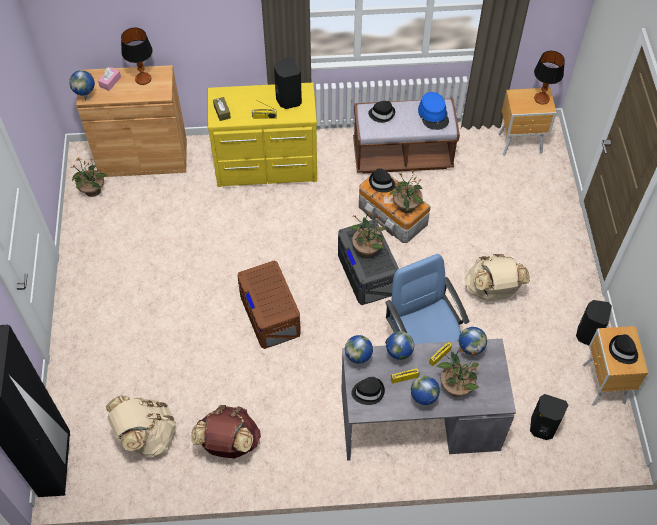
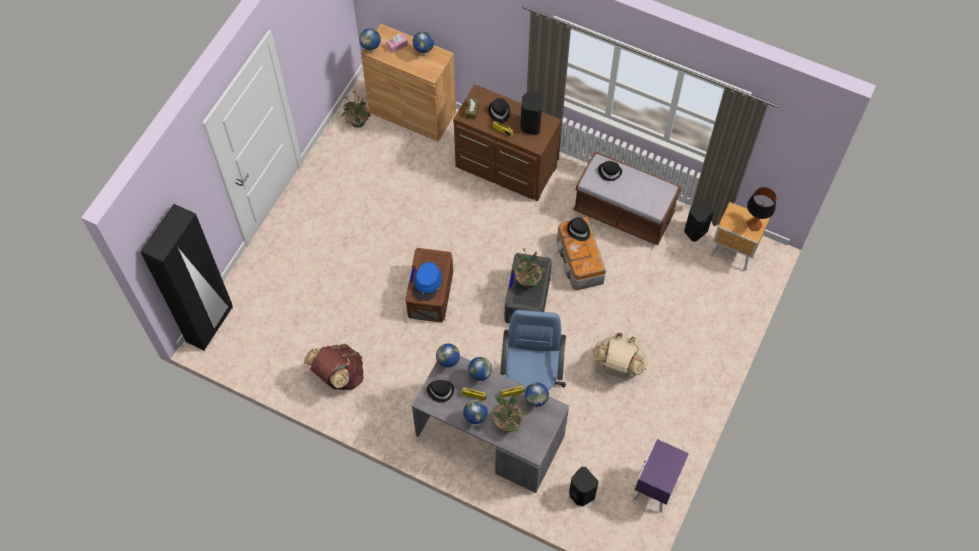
camera: 30 degrees right, 5 degrees up
(143, 79) = (423, 55): table lamp -> globe
(146, 435) = (284, 338): beige backpack -> none
(267, 167) = (505, 169): yellow dresser -> brown dresser
(406, 206) = (585, 260): potted plant -> none
(433, 114) = (652, 193): blue hat -> blue hat (427, 283)
(587, 334) = (671, 442): black speaker -> black speaker (695, 231)
(603, 385) = (654, 488): brown nightstand -> purple nightstand
(623, 351) = (663, 466): black hat -> black hat (499, 112)

